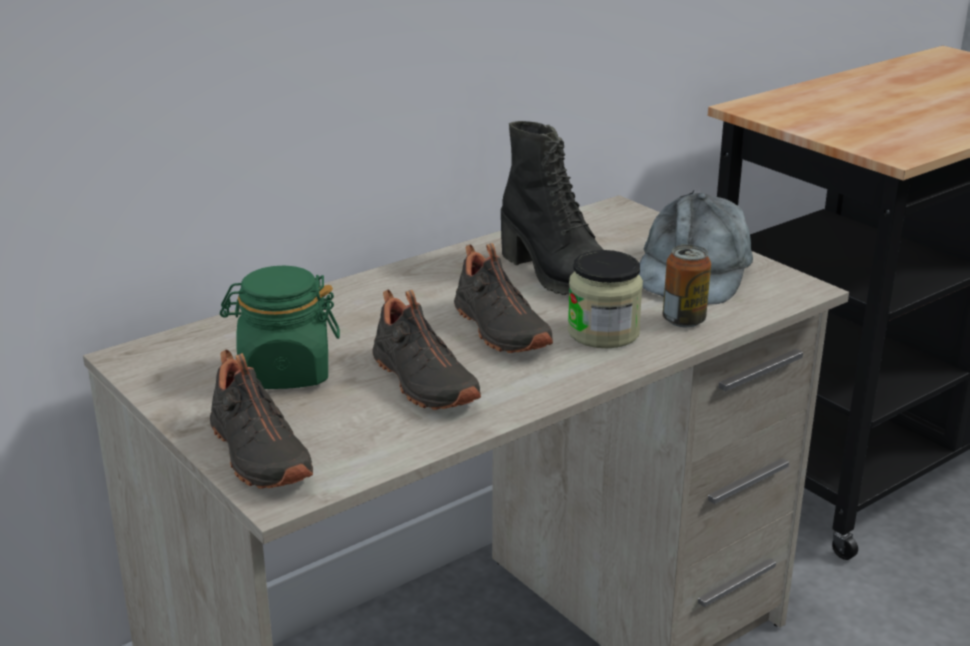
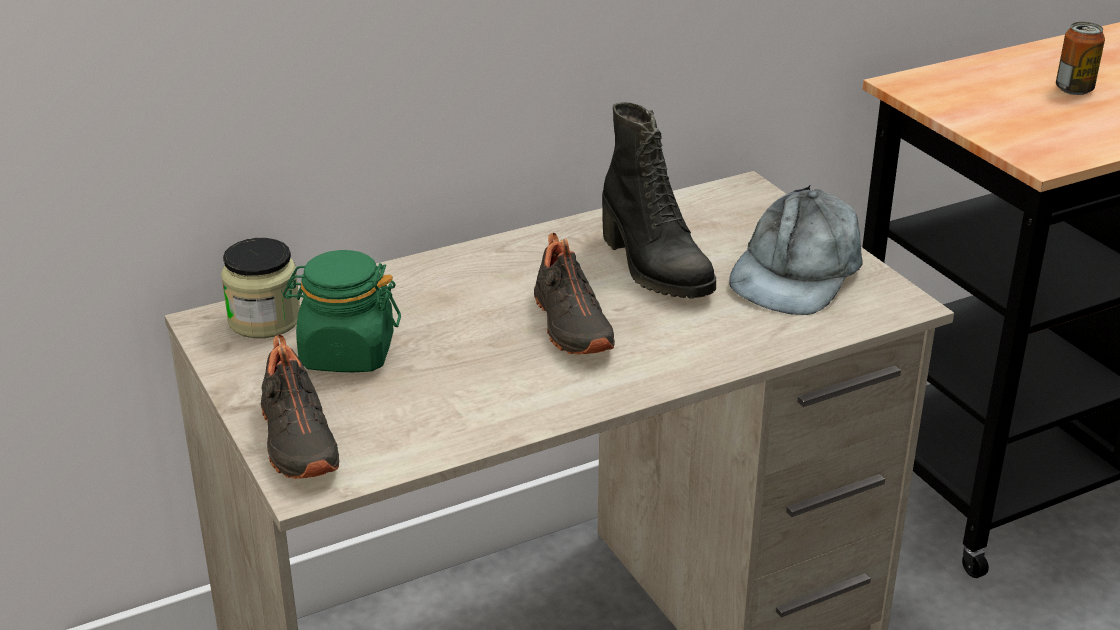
camera: 10 degrees right, 5 degrees up
(421, 383) = (473, 378): black shoe -> none
(603, 332) = (674, 338): jar -> jar (264, 320)
(684, 320) = (763, 331): can -> can (1074, 89)

